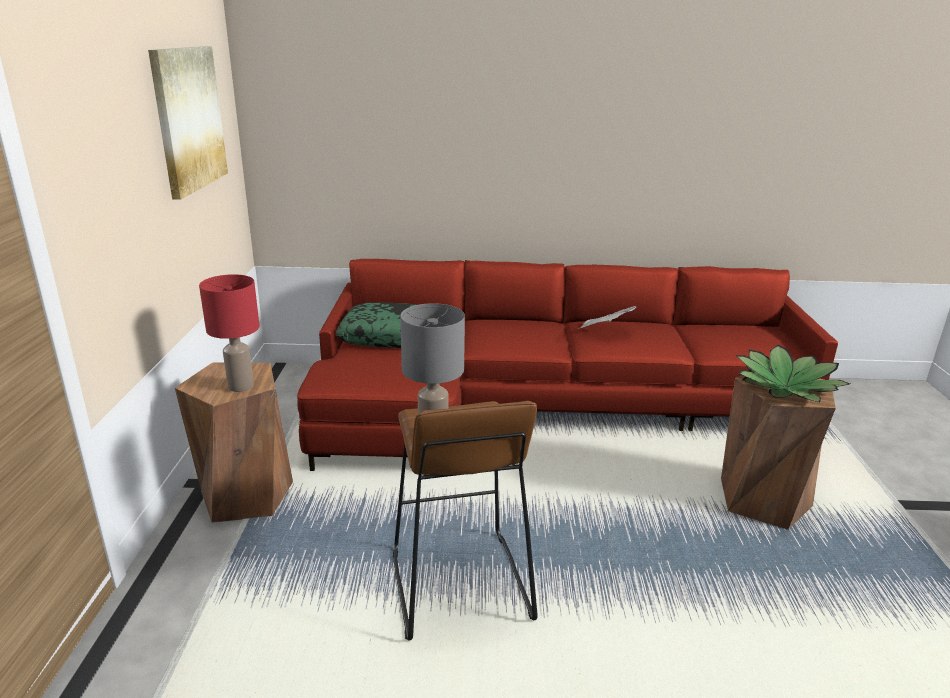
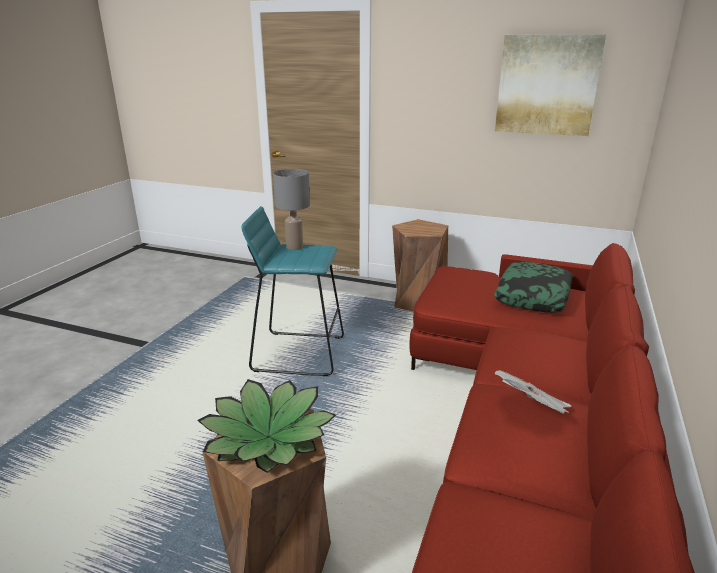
camera: 110 degrees right, 0 degrees up
(241, 386) = (412, 230): red table lamp -> none
(458, 586) = (298, 353): brown stool -> turquoise stool

